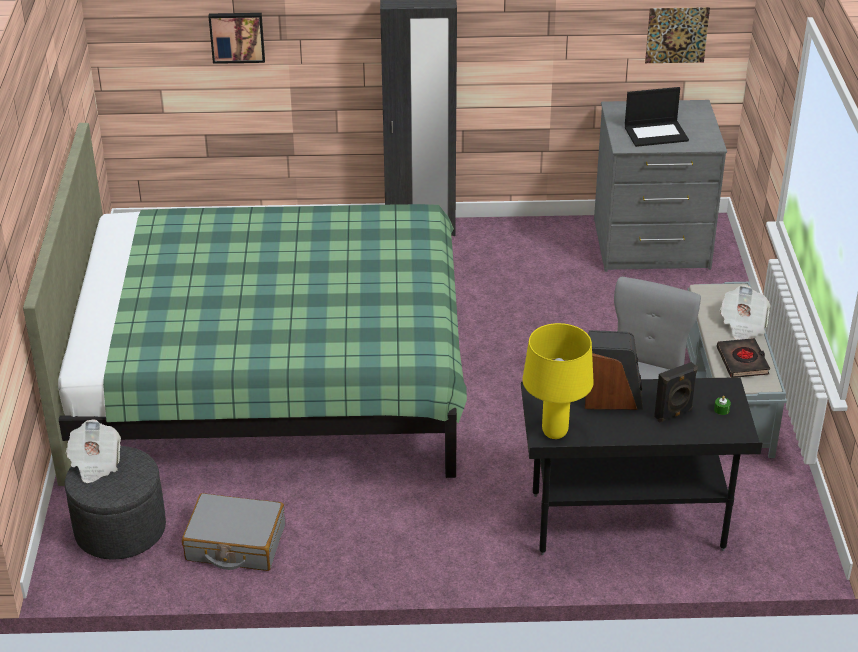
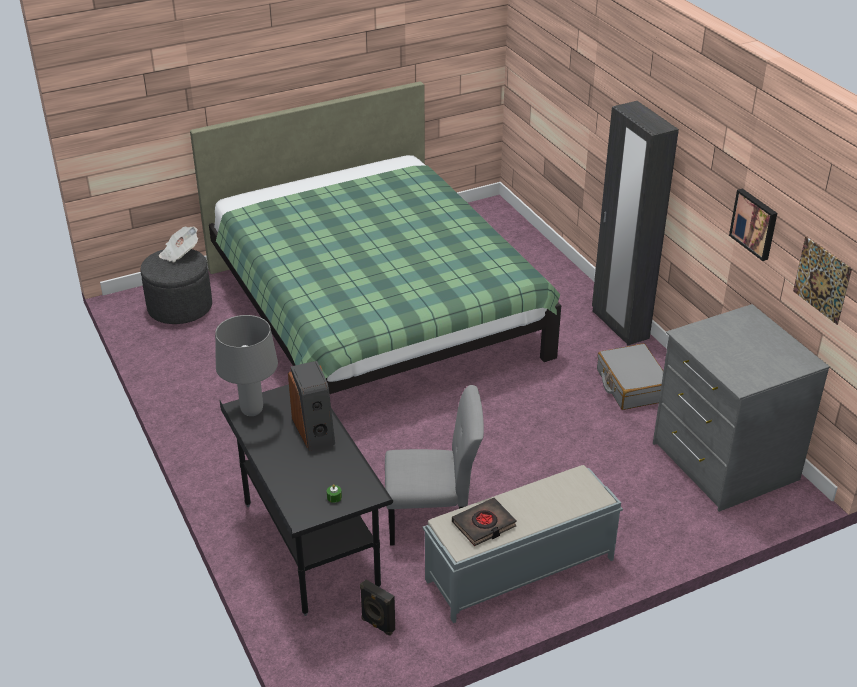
camera: 65 degrees right, 0 degrees up
(235, 543) = (189, 356): grey suitcase -> grey suitcase (631, 385)
(237, 36) = (567, 87): picture -> picture (755, 223)
(555, 432) = (252, 411): yellow table lamp -> grey table lamp
(656, 133) = (726, 348): laptop -> none
(674, 414) = (312, 470): black speaker -> black speaker (377, 625)
(743, 324) = (543, 513): newspaper -> none

